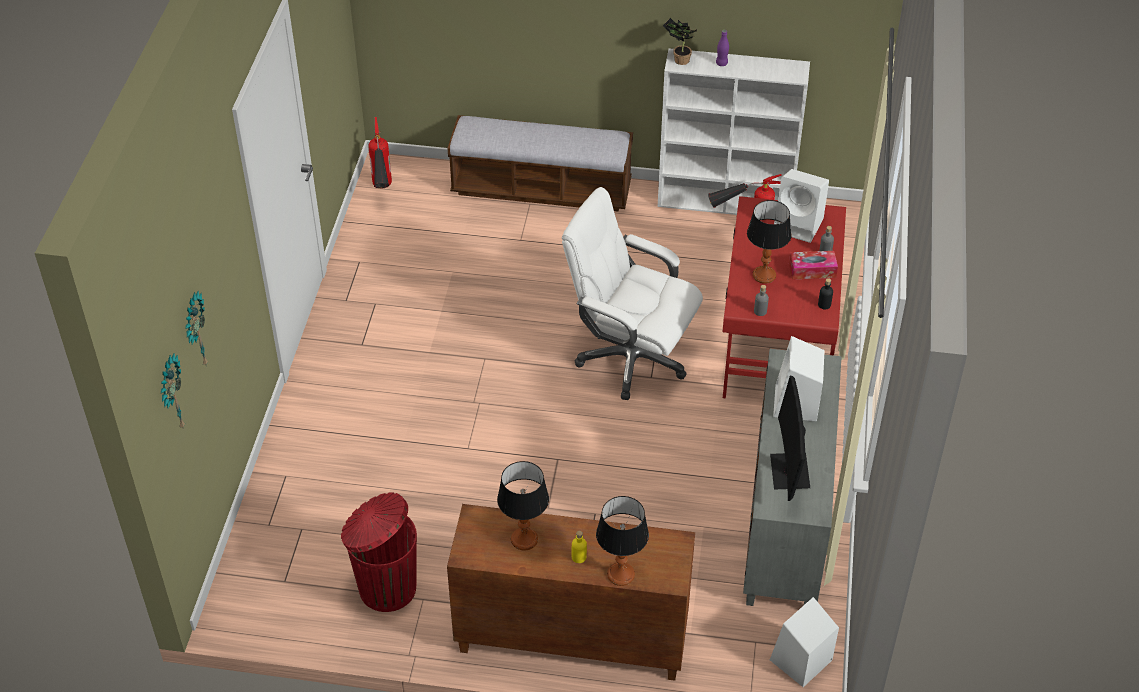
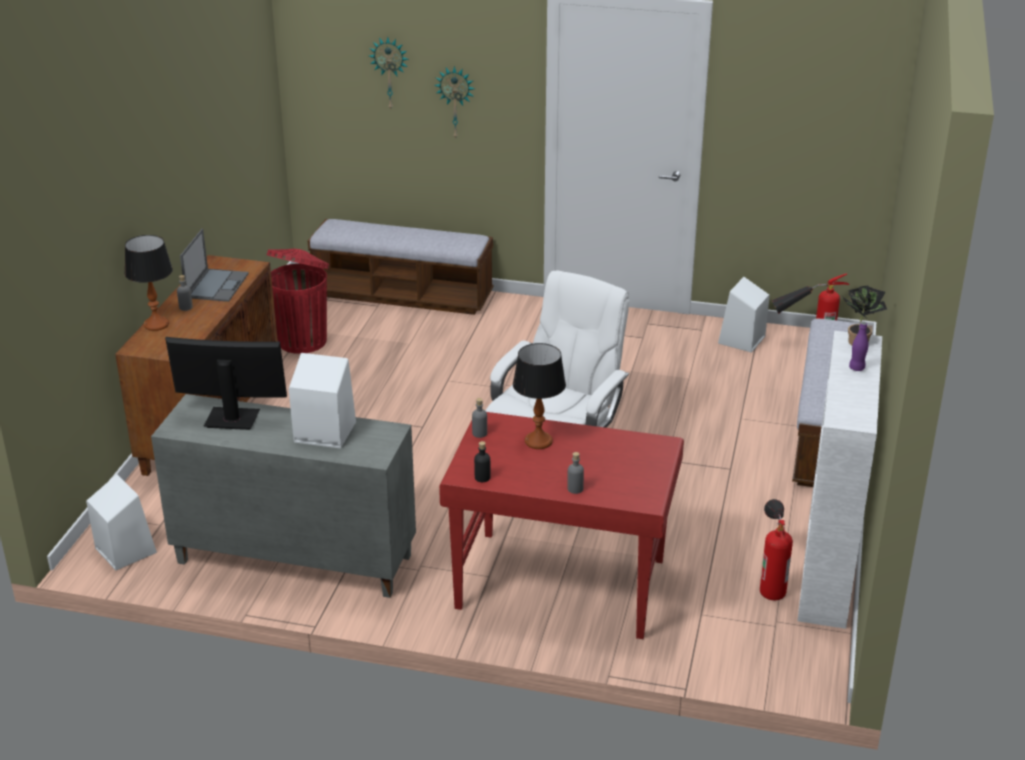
camera: 95 degrees right, 15 degrees down
(170, 395) = (331, 72): wall clock -> wall clock (455, 102)
(276, 507) = (403, 295): none -> bench
(524, 540) = (217, 285): table lamp -> laptop
(579, 557) = (186, 307): yellow bottle -> grey bottle
(799, 225) = (626, 475): white speaker -> white speaker (741, 340)
(812, 270) = (543, 476): tissue box -> none

